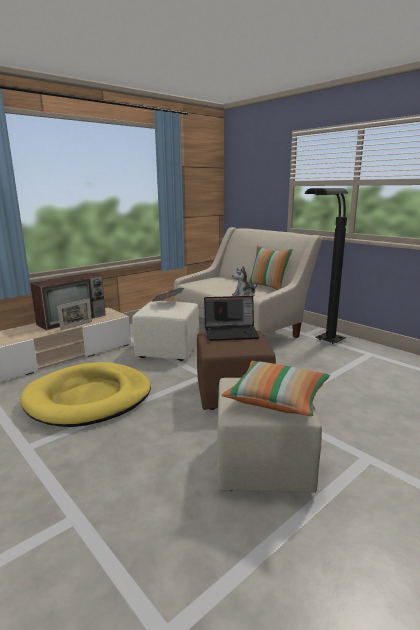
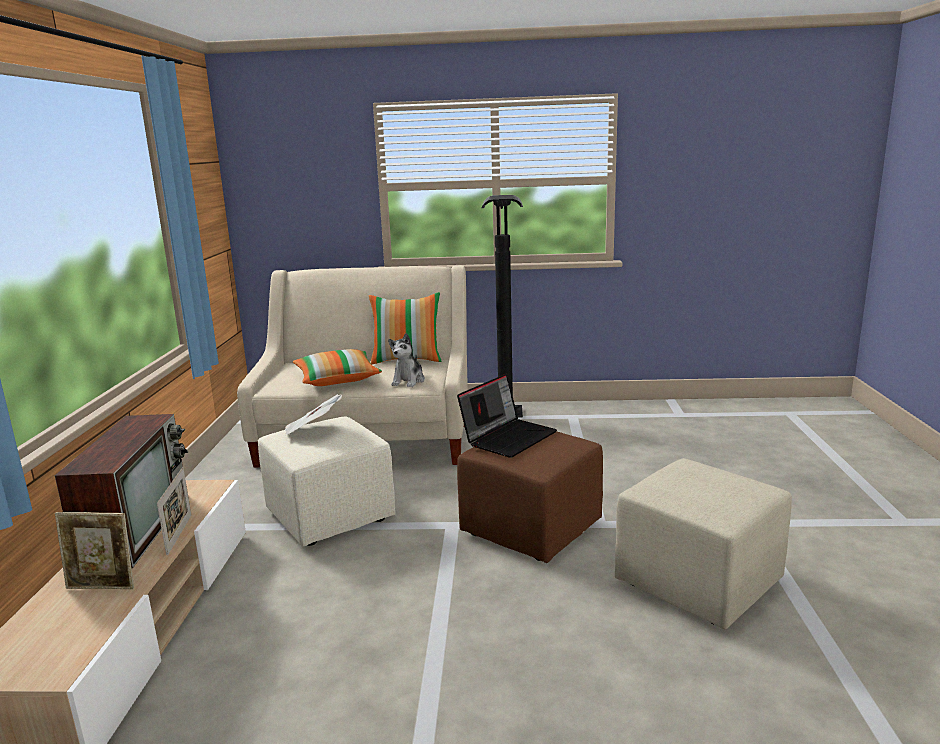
camera: 45 degrees left, 0 degrees up
(30, 332) = (102, 586): none -> picture frame
(89, 398) = (358, 643): yellow dog bed -> none
(277, 399) = (723, 486): pillow -> pillow (337, 380)

